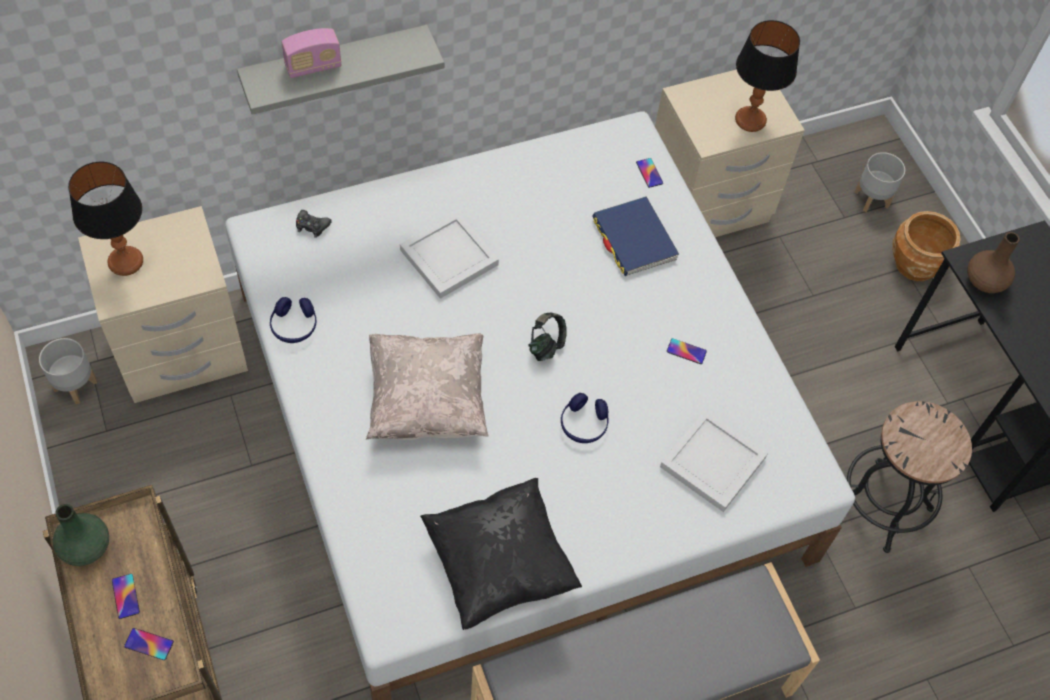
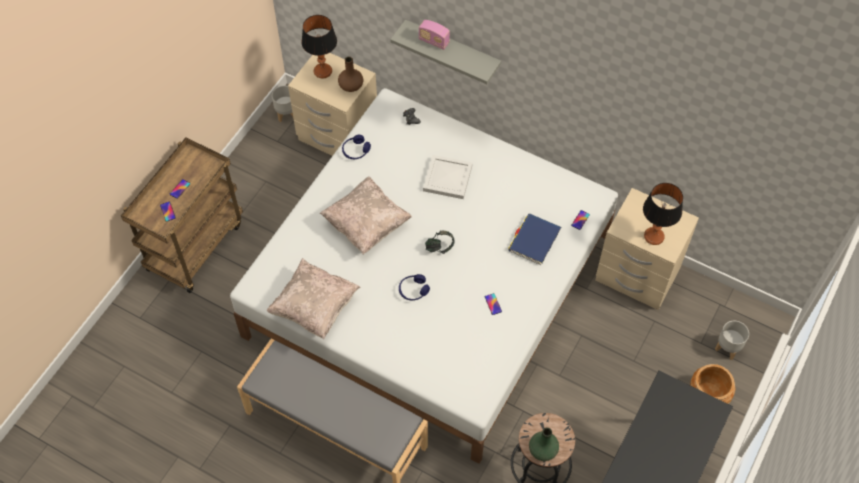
camera: 55 degrees right, 0 degrees up
(85, 547) = (187, 160): green vase -> green vase (542, 450)
(499, 565) = (315, 307): black pillow -> beige pillow
(713, 464) = (443, 355): white tray -> none
(985, 281) = (660, 400): brown vase -> brown vase (351, 86)

